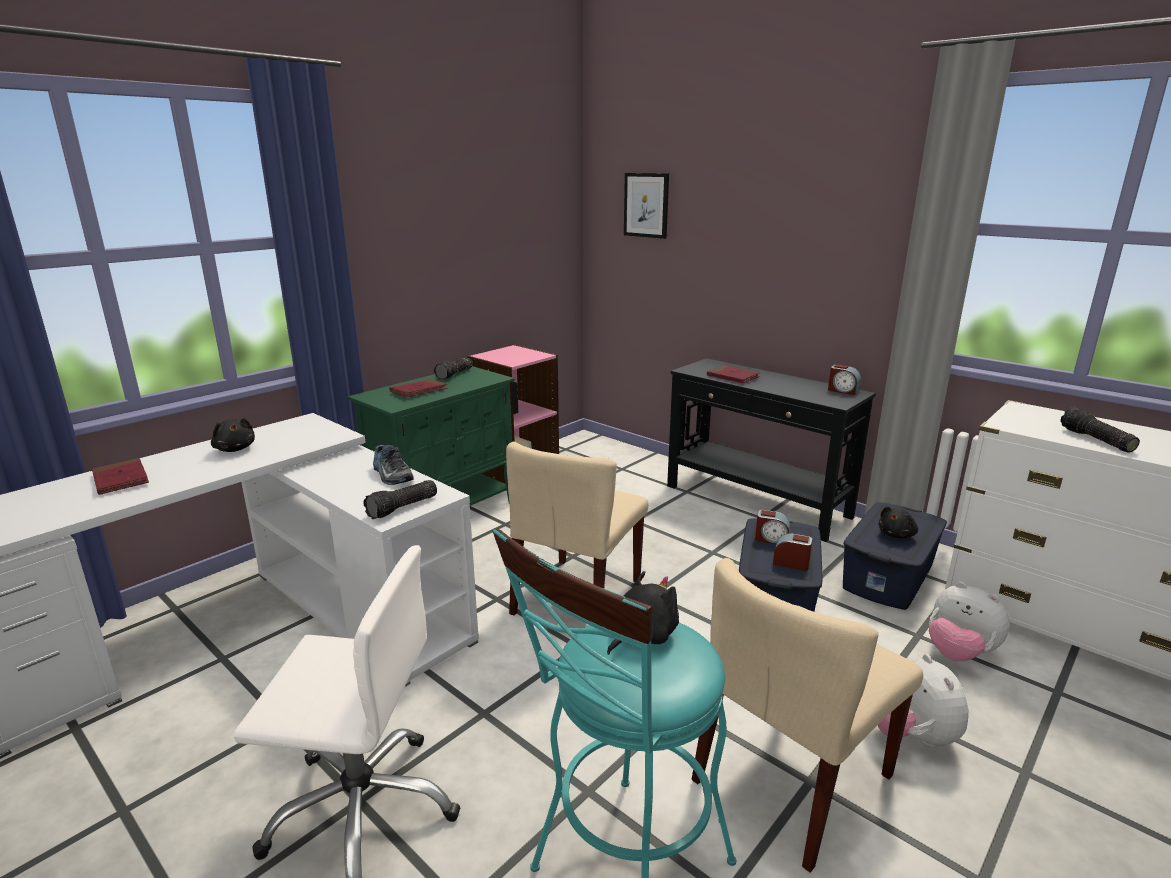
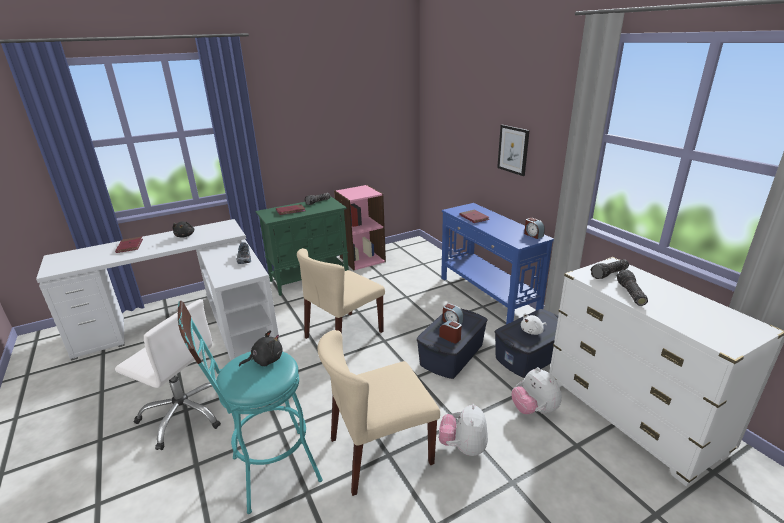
camera: 20 degrees right, 5 degrees up
(403, 508) = (233, 277): flashlight -> flashlight (609, 274)
(646, 205) = (447, 103): picture -> picture (513, 149)
(756, 501) = (487, 296): black console table -> blue console table
(897, 535) = (532, 331): black plush toy -> white plush toy

